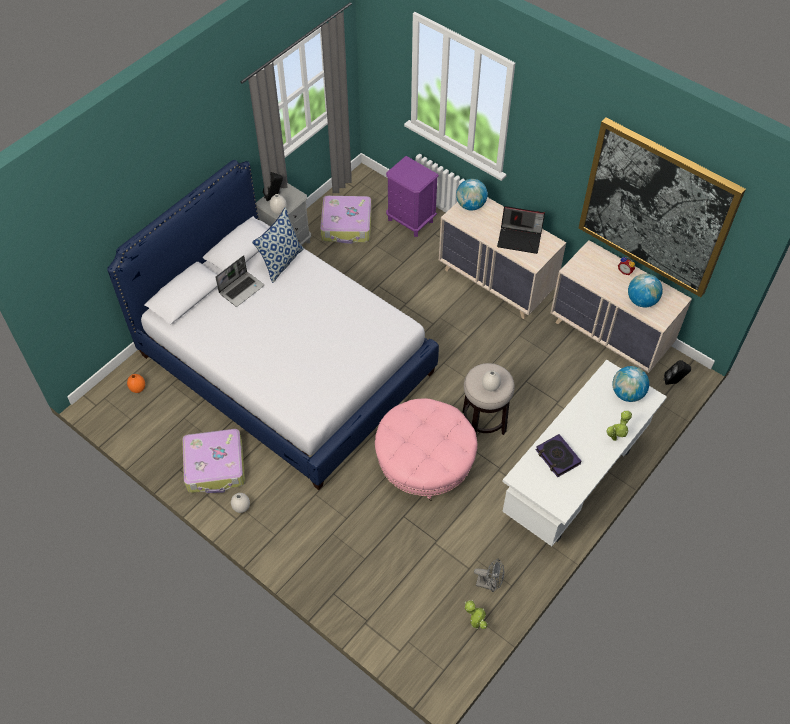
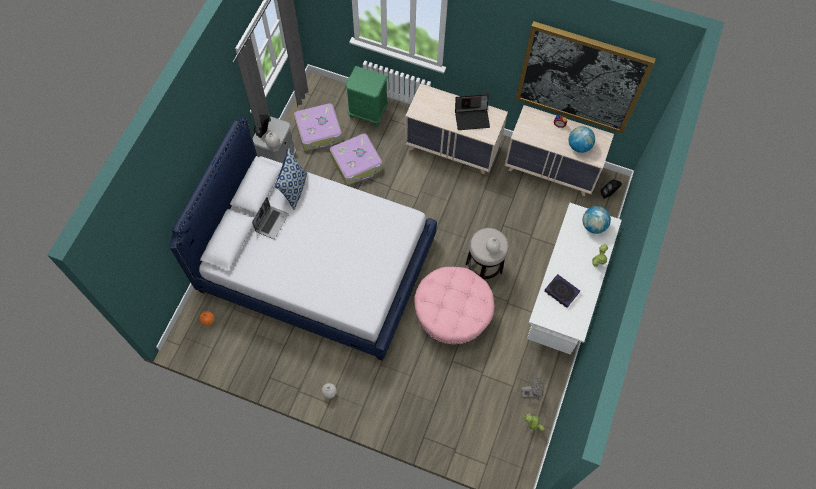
camera: 20 degrees left, 10 degrees up
(215, 466) = (296, 366): suitcase -> suitcase (357, 163)
(410, 220) = (368, 112): purple nightstand -> green nightstand
(470, 205) = (424, 99): globe -> none

